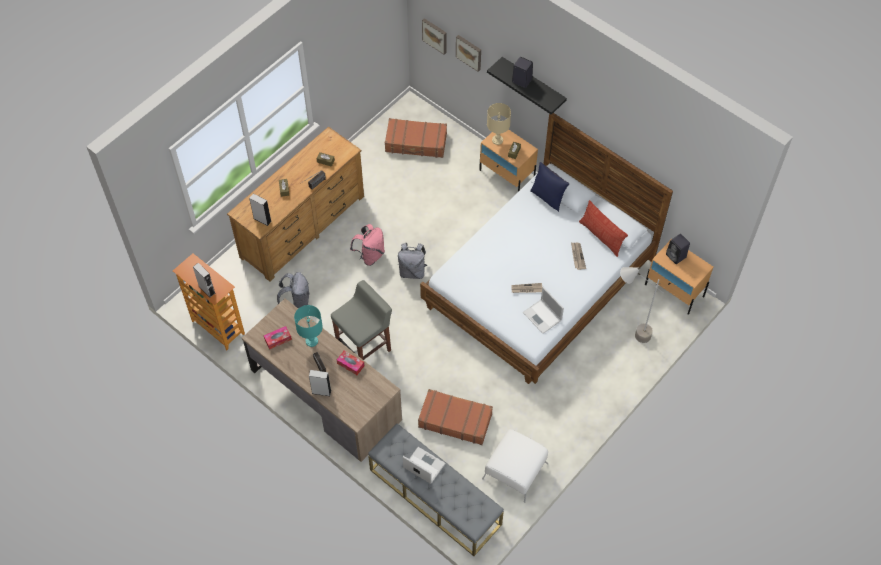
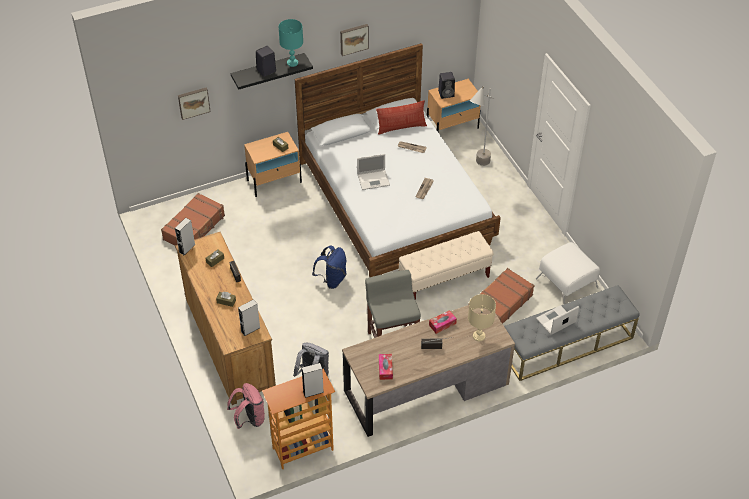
camera: 65 degrees left, 10 degrees down
(312, 341) = (402, 344): turquoise table lamp -> turquoise table lamp (292, 62)
(321, 391) = (459, 354): grey speaker -> grey speaker (187, 248)
(370, 255) = (295, 303): pink backpack -> pink backpack (249, 419)
(412, 271) = (332, 279): grey backpack -> blue backpack
(435, 35) = (151, 120): picture -> picture (353, 39)
(461, 361) = (444, 279): none -> beige bench
(497, 140) = (260, 152): beige table lamp -> beige table lamp (479, 336)
(542, 317) = (457, 189): laptop -> laptop (374, 179)
(547, 197) = (341, 143): blue pillow -> none

